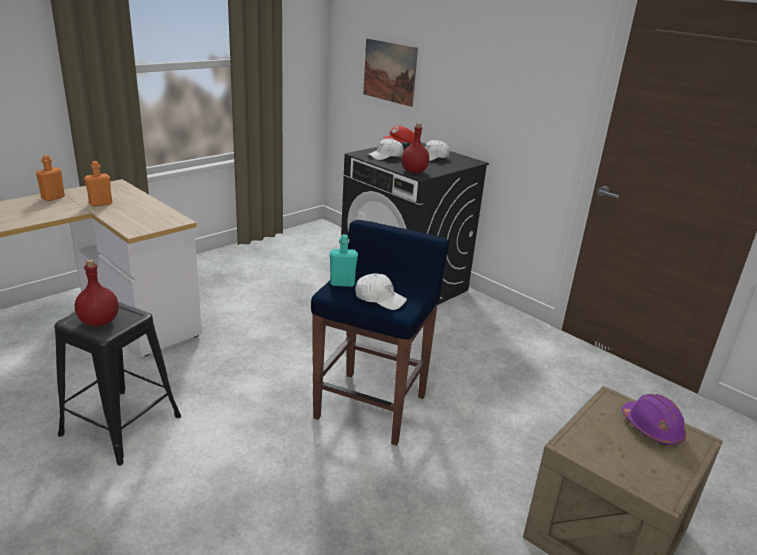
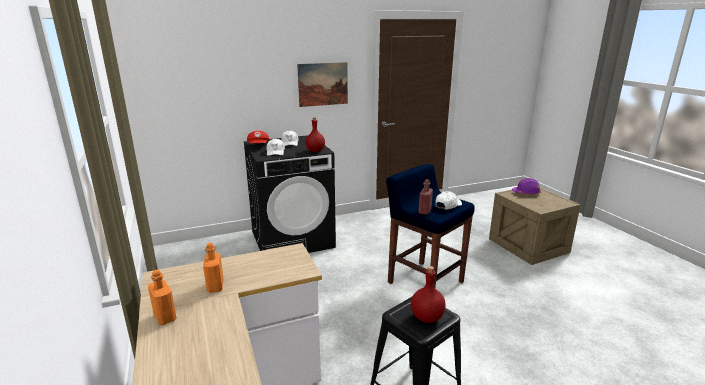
camera: 65 degrees left, 5 degrees down
(342, 283) = (424, 211): turquoise bottle -> red bottle
(389, 72) = (204, 98): picture -> picture (323, 84)

